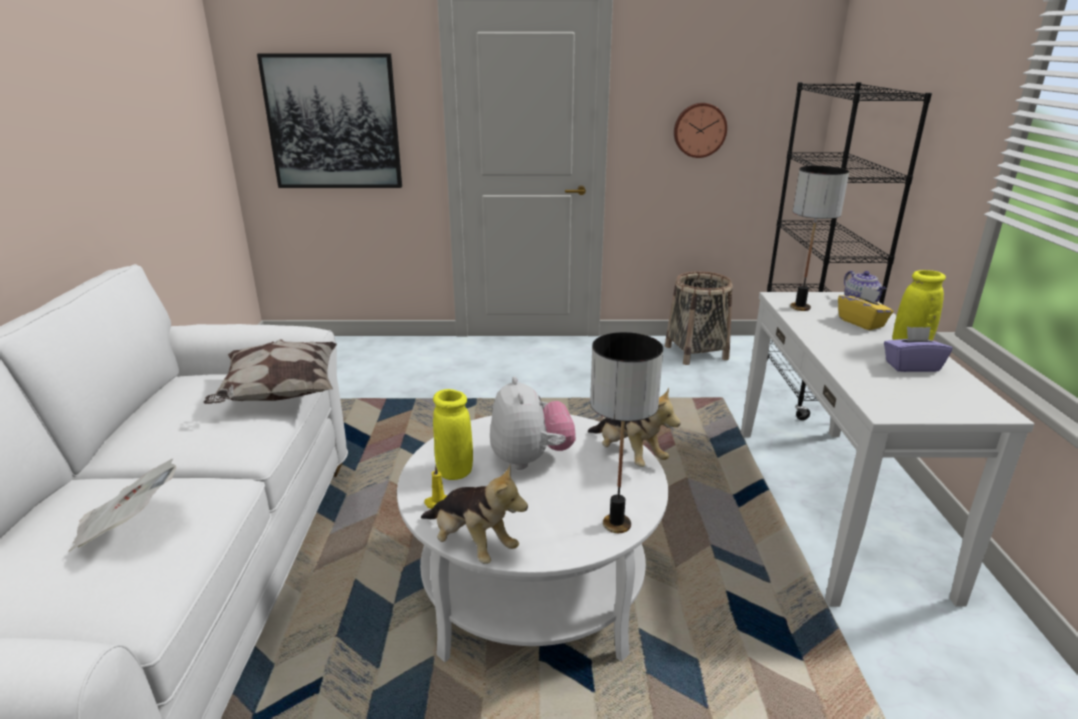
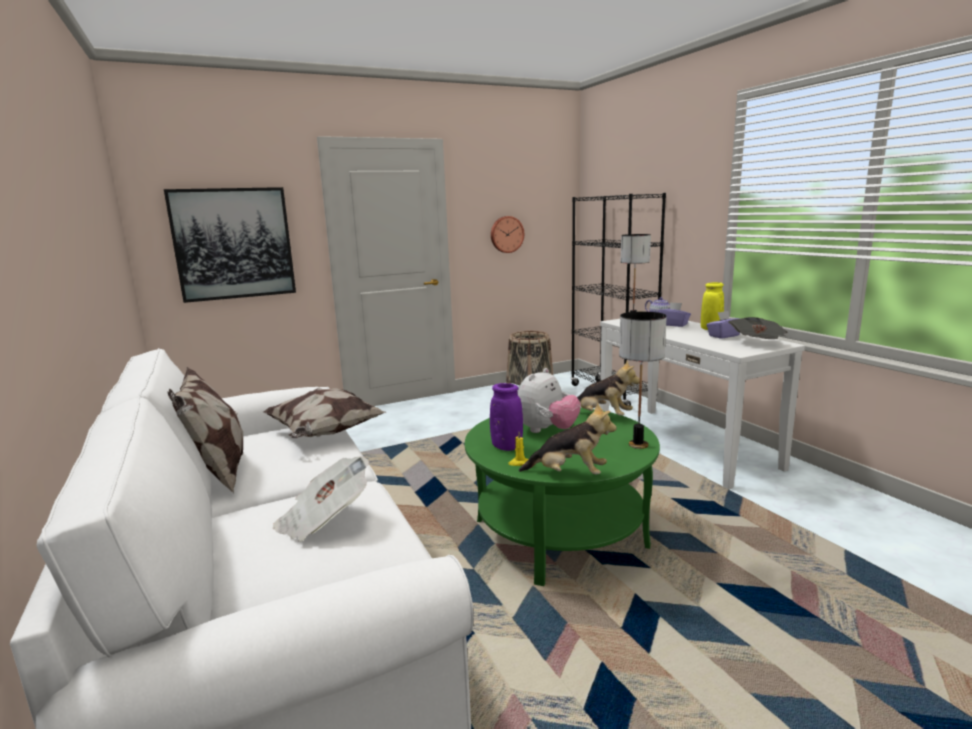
camera: 25 degrees left, 10 degrees down
(129, 425) = (218, 474): none -> pillow
(454, 471) = (506, 447): yellow vase -> purple vase
(530, 459) = (546, 430): plush toy -> plush toy turned 75 degrees clockwise
(533, 591) = (559, 533): white coffee table -> green coffee table
(861, 323) = (673, 324): yellow tissue box -> purple tissue box
(947, 398) = (757, 343): none -> newspaper

